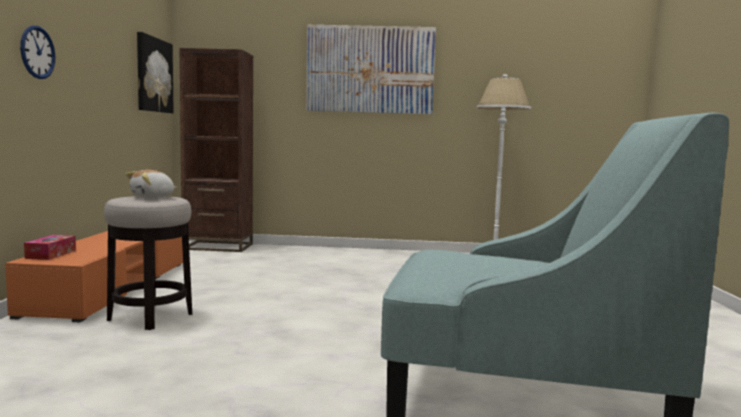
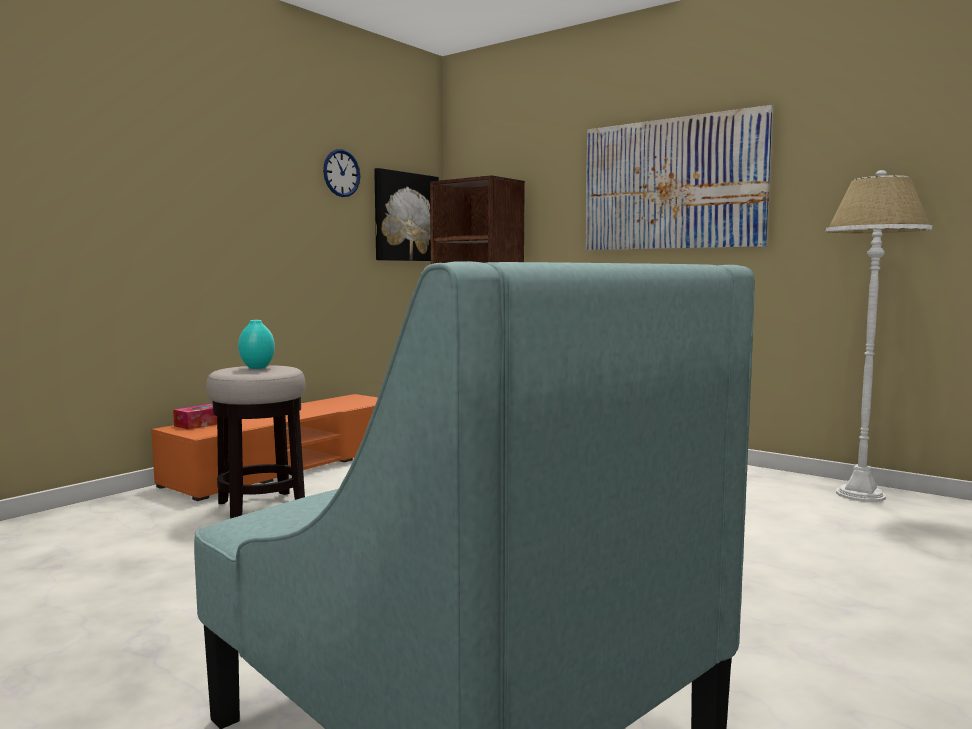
camera: 35 degrees right, 0 degrees up
(37, 52) = (208, 208): wall clock -> wall clock (341, 173)
(153, 197) = (257, 368): plush toy -> turquoise vase

